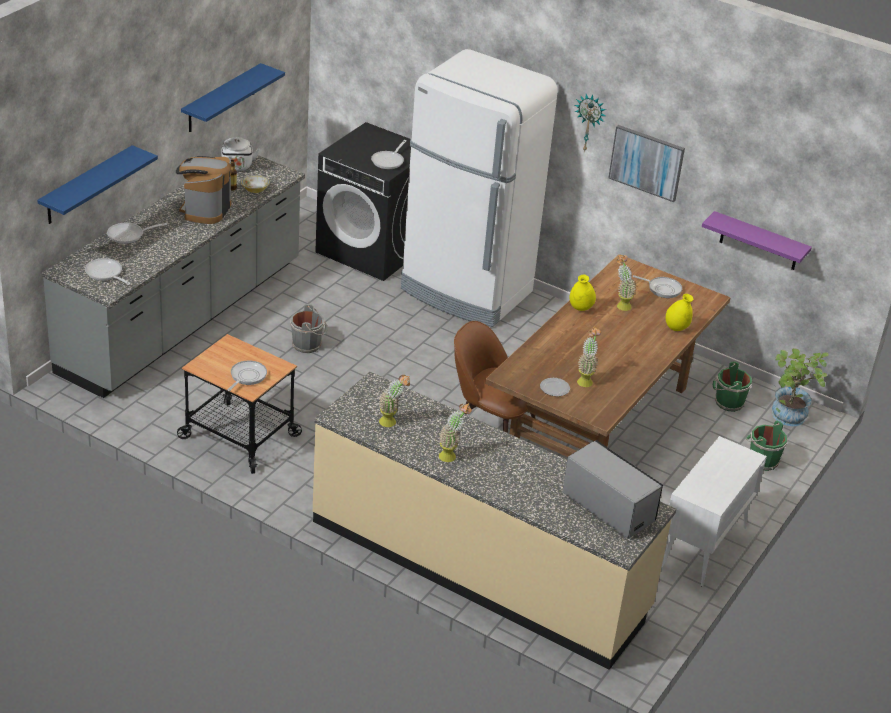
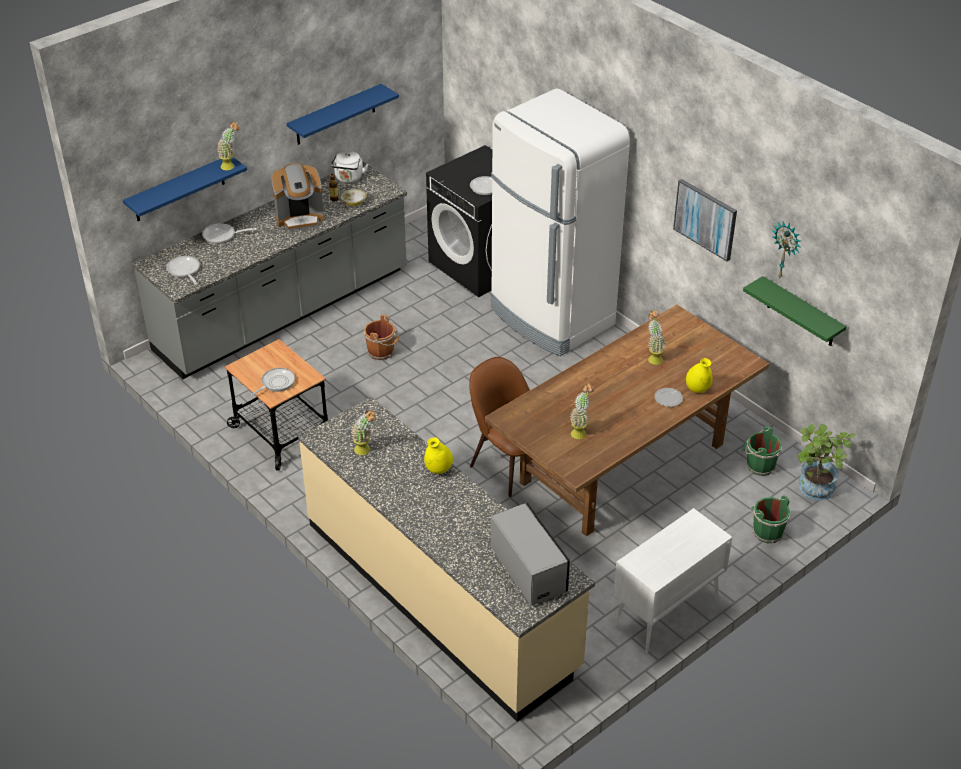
camera: 20 degrees right, 5 degrees up
(205, 209) = (300, 218): coffee machine -> coffee machine turned 135 degrees counterclockwise
(308, 345) = (382, 352): grey bucket -> brown bucket
(451, 455) = (404, 492): potted plant -> potted plant (231, 166)
(555, 388) = (546, 436): plate -> plate (668, 398)
(580, 308) = (611, 356): yellow vase -> yellow vase (438, 469)
(589, 122) = (658, 172): wall clock -> wall clock (786, 250)
(662, 289) = (703, 346): frying pan -> none
(759, 242) = (801, 313): purple shelf -> green shelf

